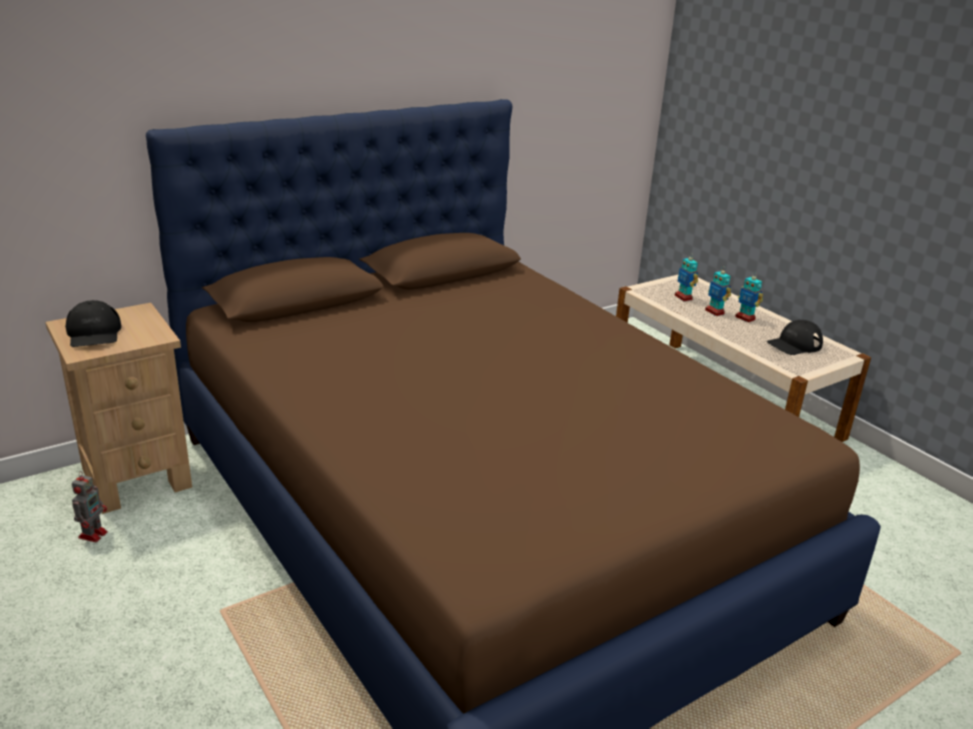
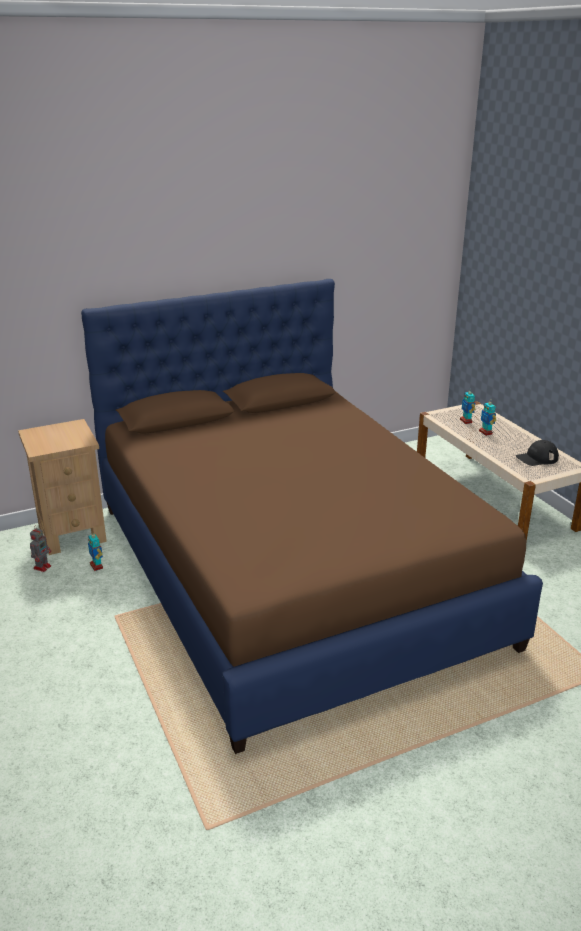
camera: 10 degrees right, 0 degrees up
(94, 333) = (46, 438): black cap -> none
(745, 318) = (507, 437): toy robot -> toy robot (97, 566)

